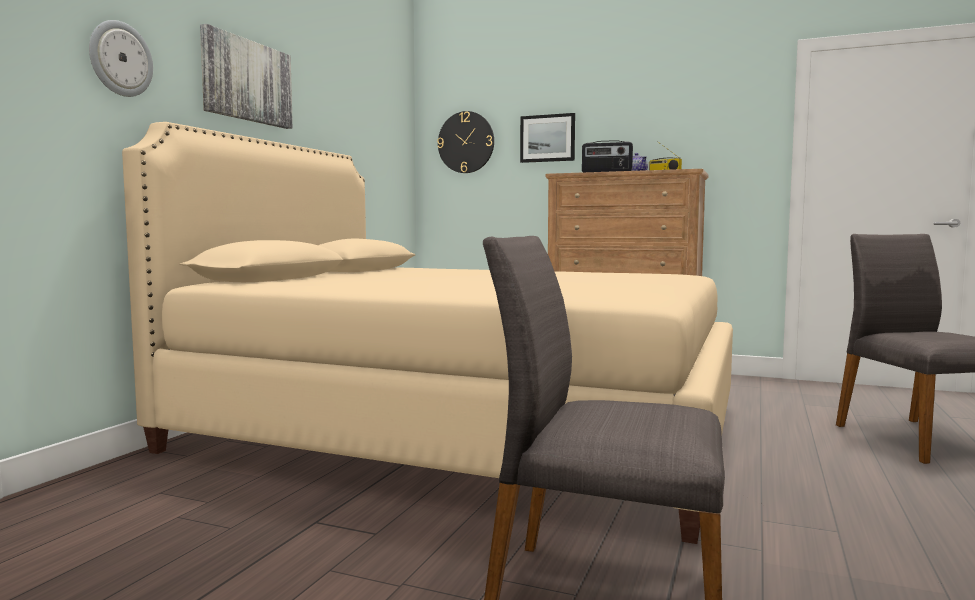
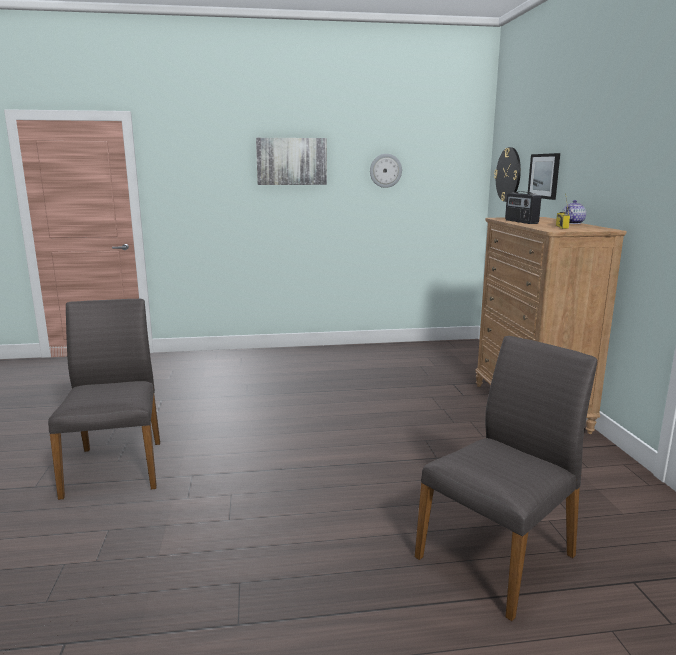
camera: 60 degrees right, 10 degrees up
(120, 59) = (206, 169): wall clock -> wall clock (385, 170)
(464, 430) = (310, 394): beige bed -> none

